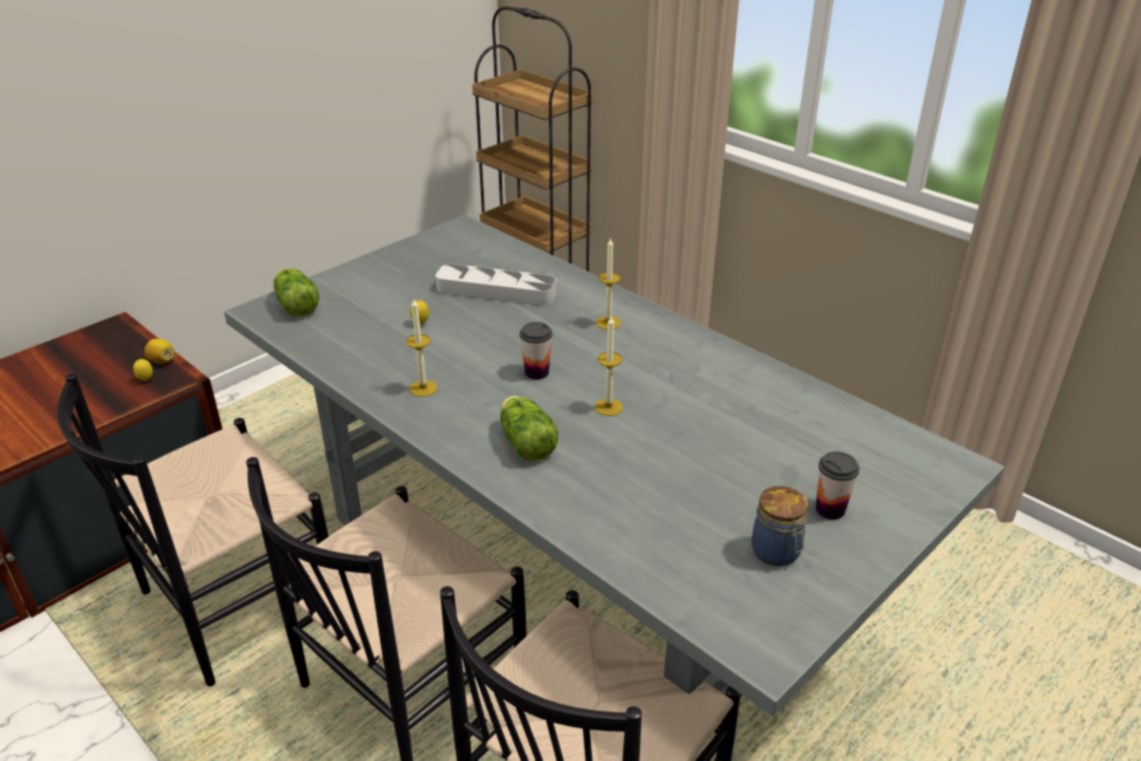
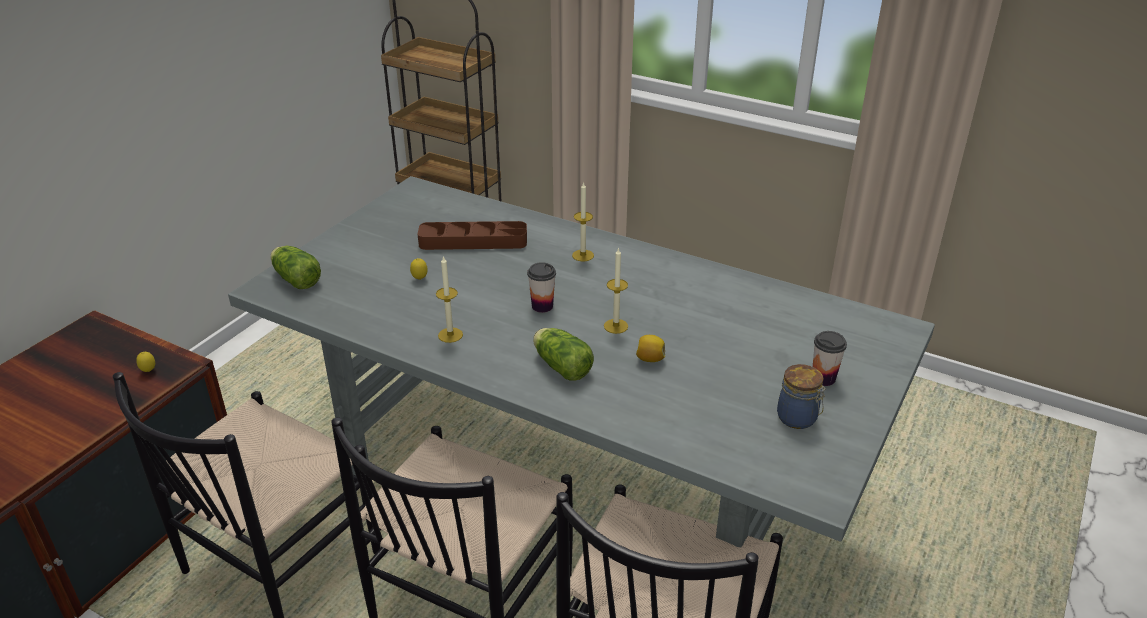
camera: 15 degrees left, 0 degrees up
(162, 361) = (156, 351): lemon -> lemon (649, 359)
(496, 291) = (473, 241): grey tray -> brown tray

